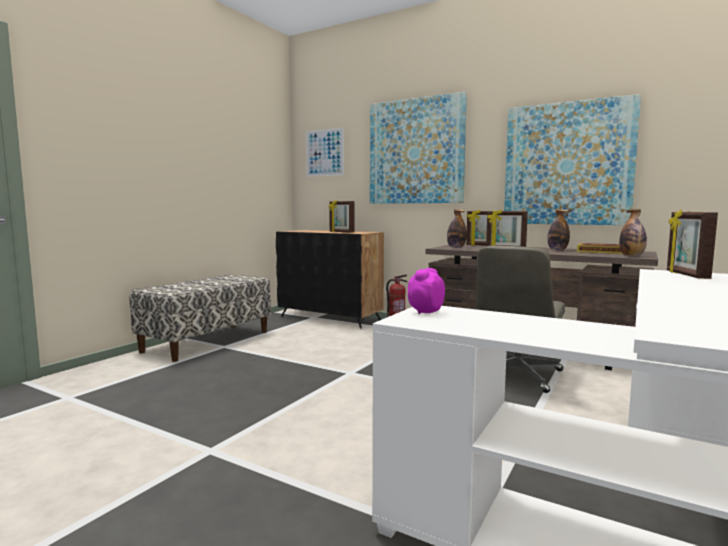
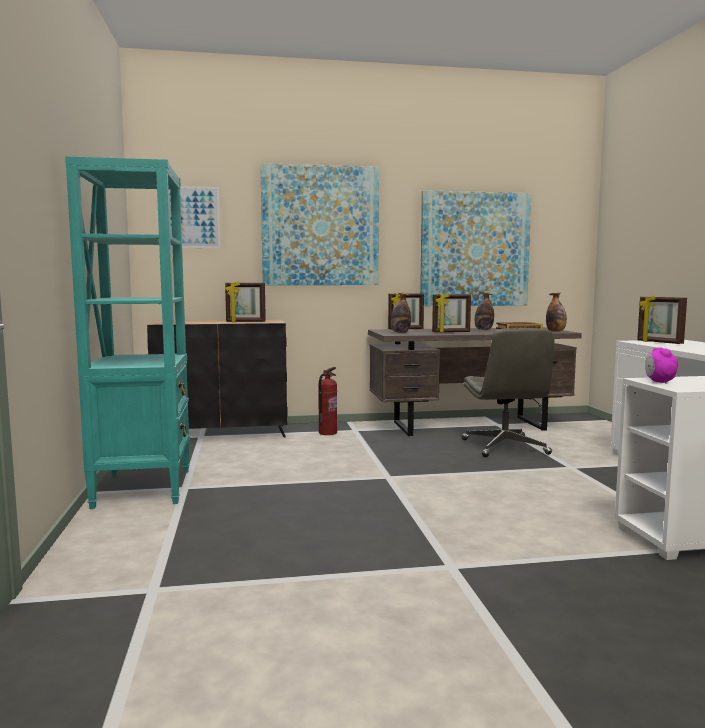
camera: 40 degrees left, 0 degrees up
(207, 341) = (144, 487): bench -> turquoise bookcase

